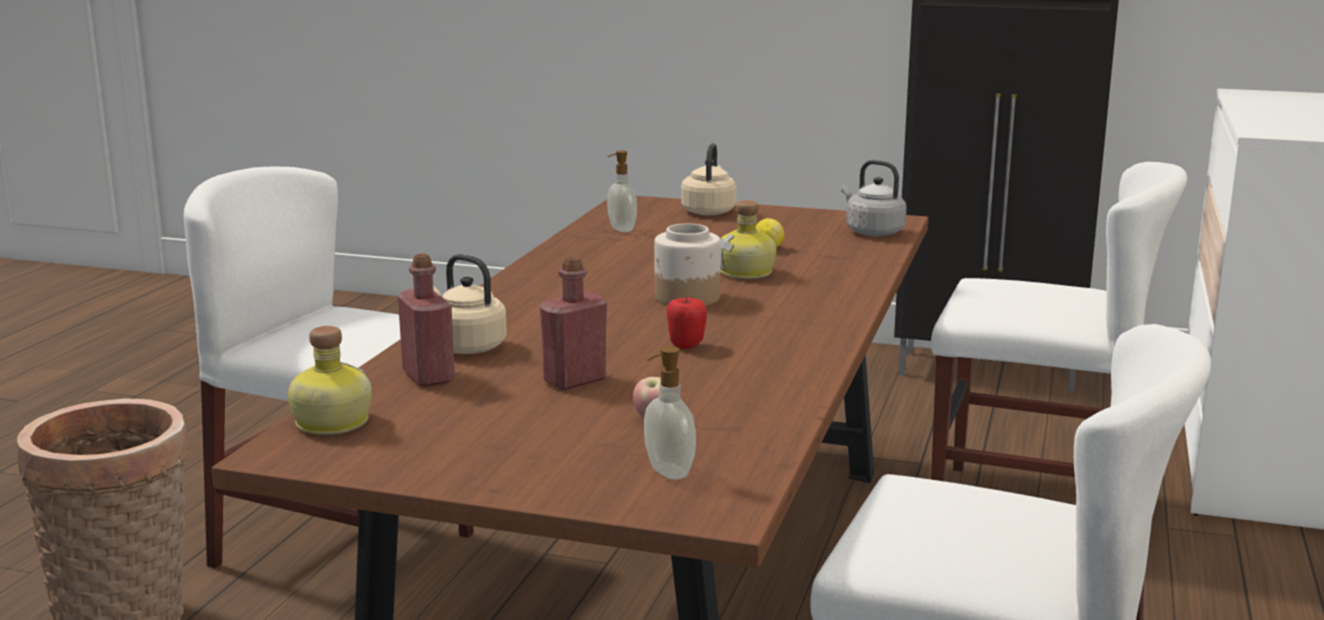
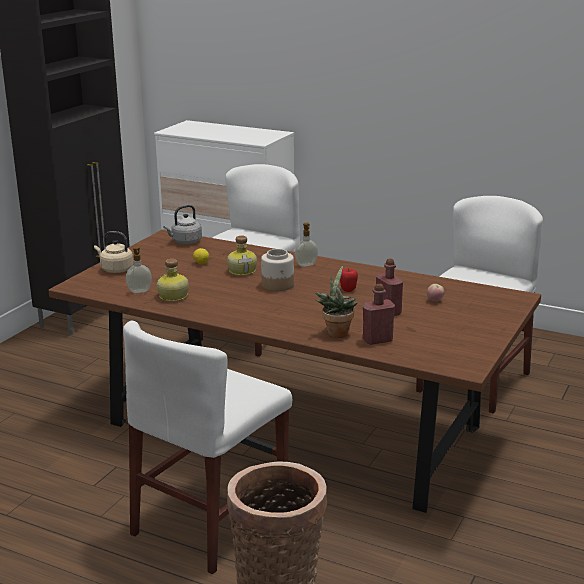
camera: 80 degrees left, 5 degrees up
(329, 423) = (434, 359): bottle -> bottle (173, 297)
(465, 346) = (336, 332): beige kettle -> potted plant
(667, 472) = (486, 301): soap dispenser -> soap dispenser (306, 265)

